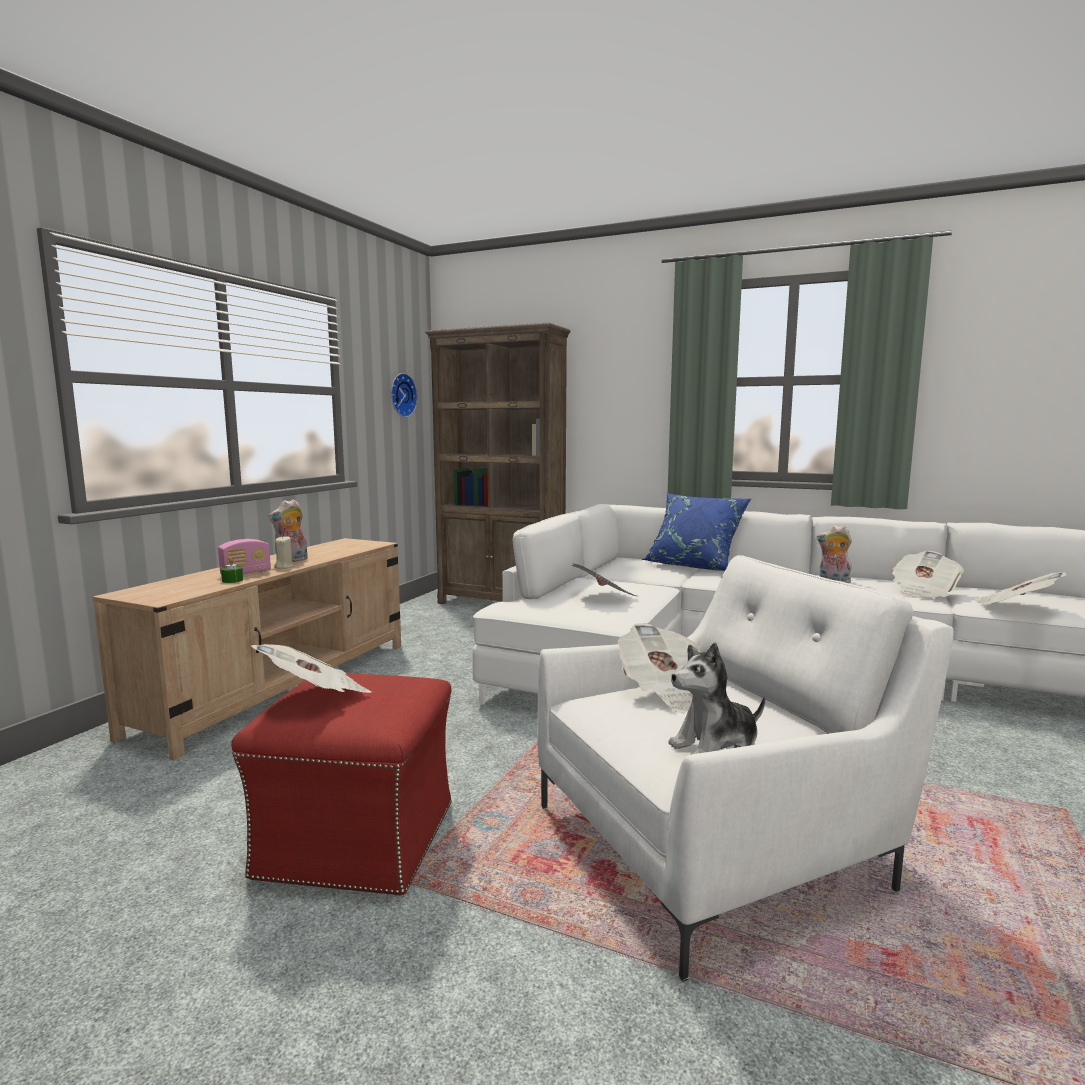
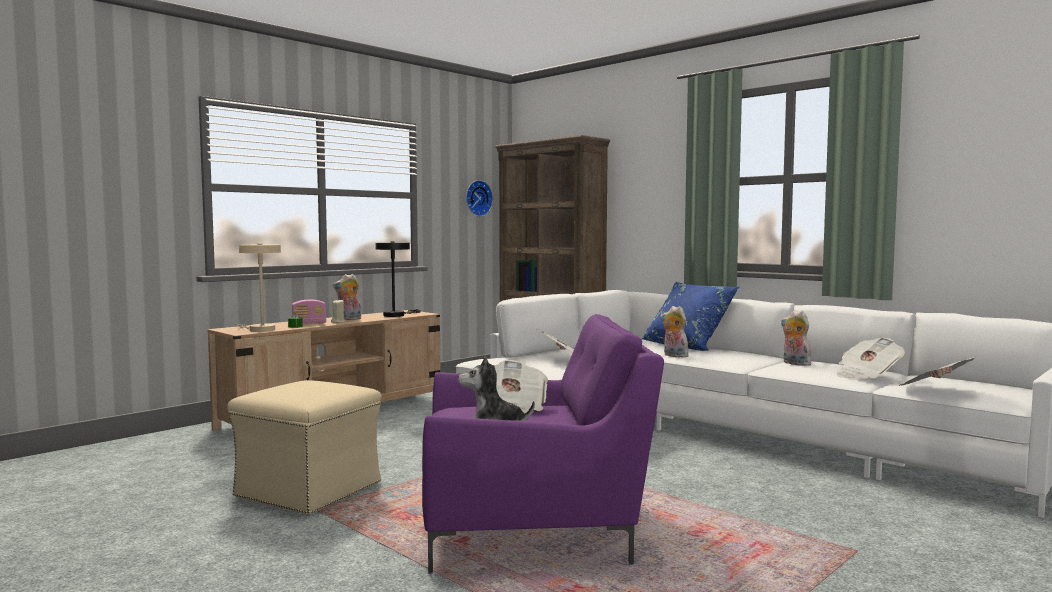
camera: 20 degrees right, 5 degrees down
(183, 591) = (259, 329): none -> beige table lamp
(316, 696) = (286, 387): newspaper -> none
(345, 548) = (396, 315): none -> black table lamp
(360, 839) = (310, 490): red ottoman -> beige ottoman
(701, 580) = (674, 356): none -> plush toy
(716, 842) = (534, 524): white armchair -> purple armchair

